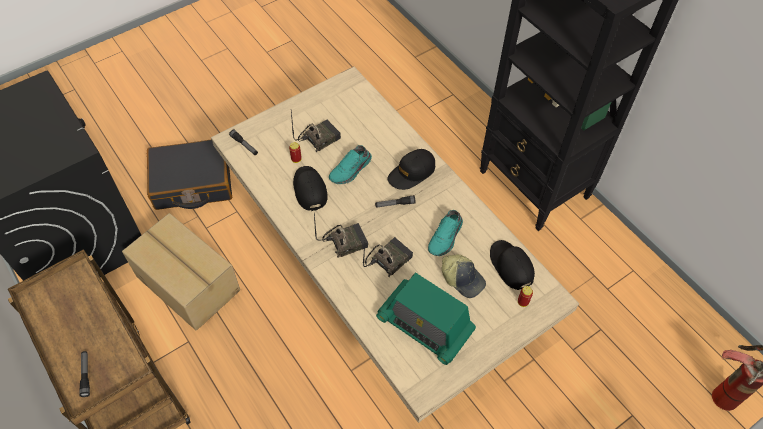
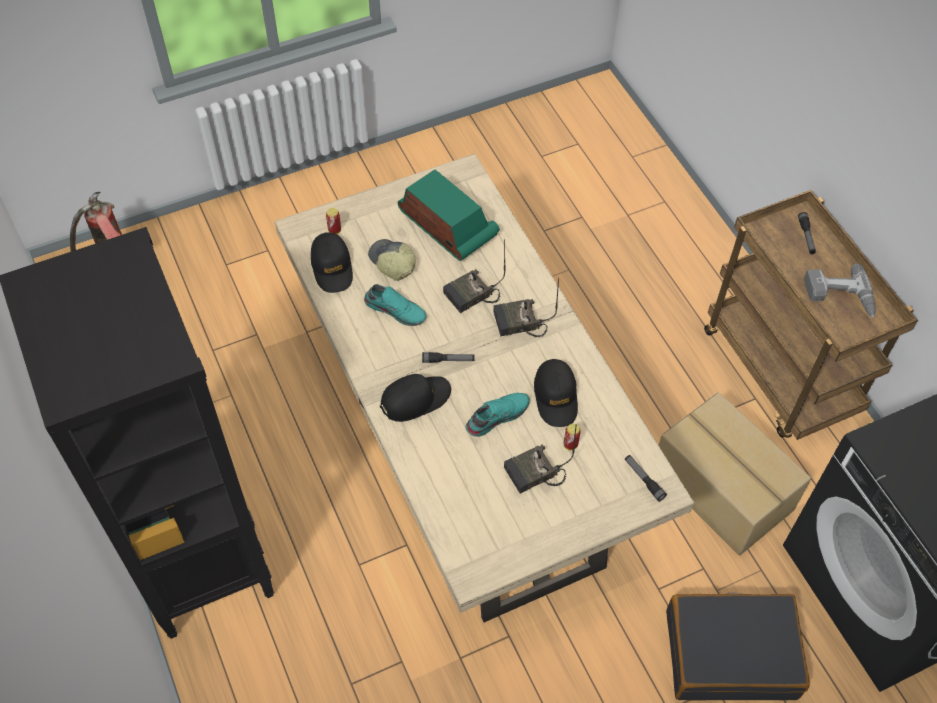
camera: 170 degrees left, 0 degrees up
(70, 313) = (839, 297): none -> power drill
(446, 237) = (396, 310): turquoise shoe -> turquoise shoe turned 75 degrees clockwise

